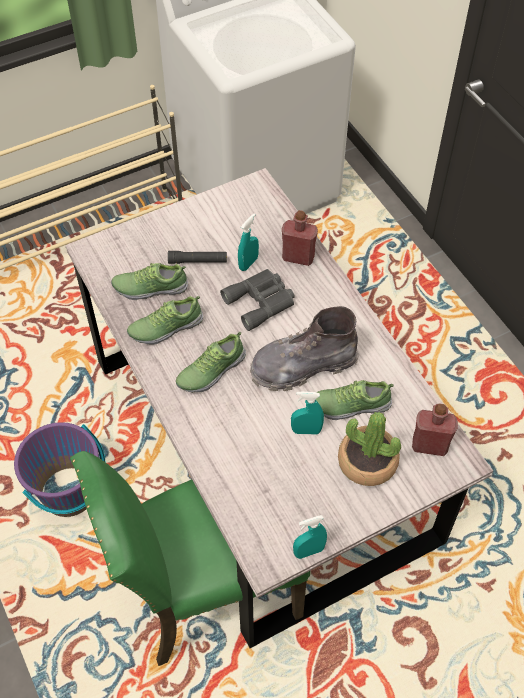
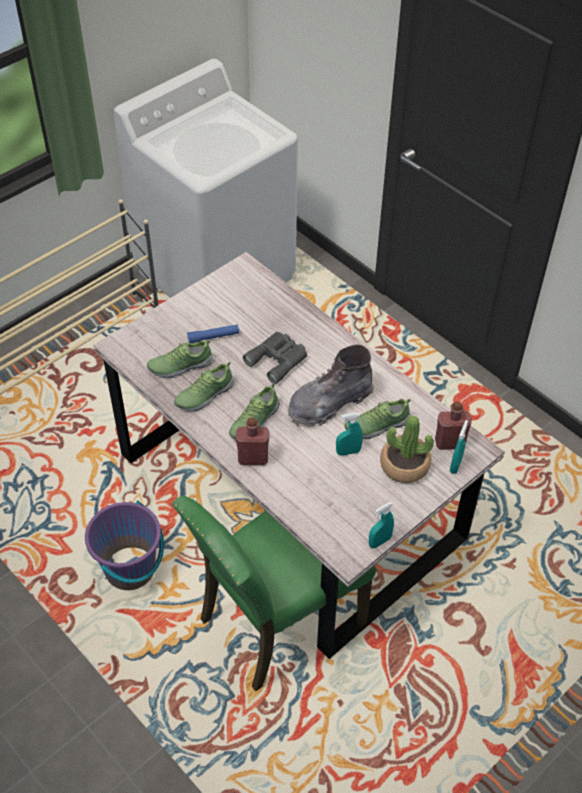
camera: 15 degrees left, 5 degrees down
(198, 261) = (213, 337): black flashlight -> blue flashlight
(248, 263) = (257, 331): turquoise spray bottle -> turquoise spray bottle (455, 465)
(298, 257) = (297, 318): red bottle -> red bottle (253, 458)

